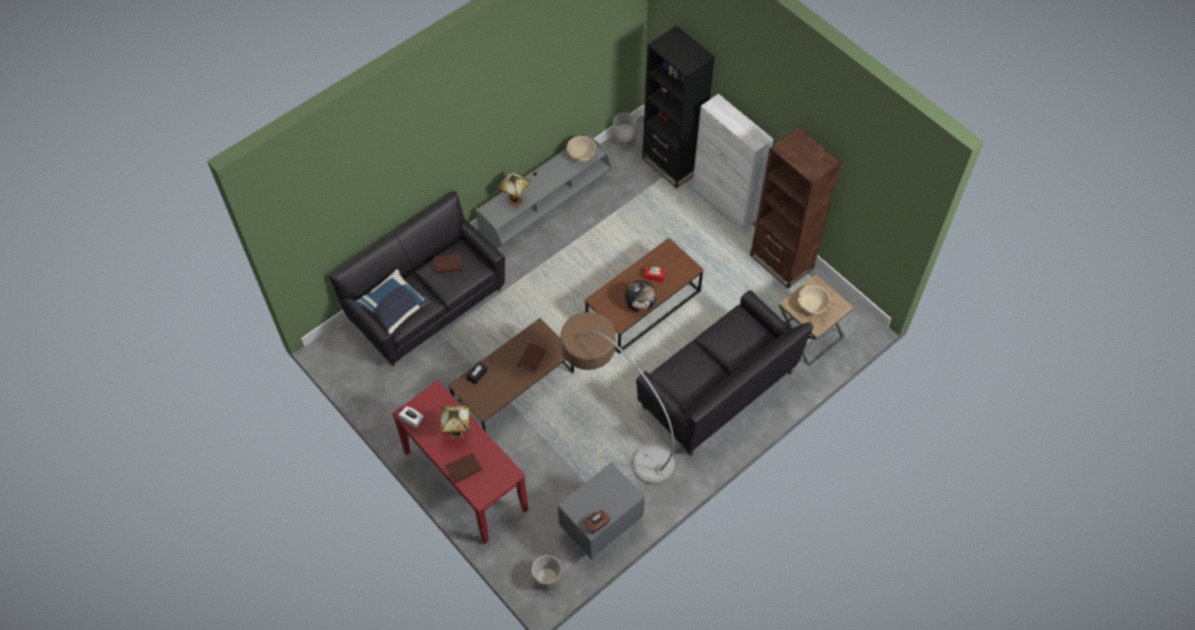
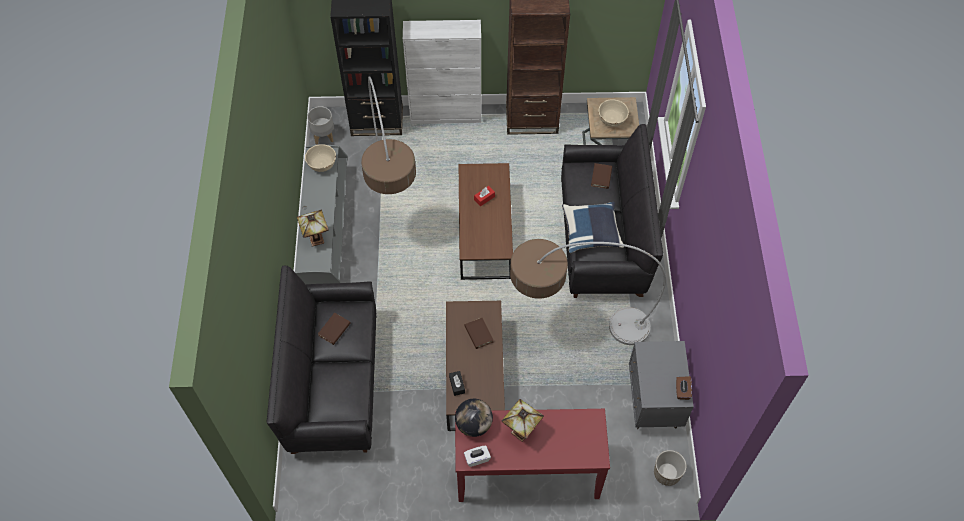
camera: 50 degrees left, 0 degrees up
(394, 308) = (336, 400): blue pillow -> blue pillow (591, 233)
(464, 469) = (560, 450): brown book -> brown book (601, 177)
(608, 227) = (390, 202): none -> floor lamp
(640, 304) = (500, 225): globe -> globe (474, 424)

